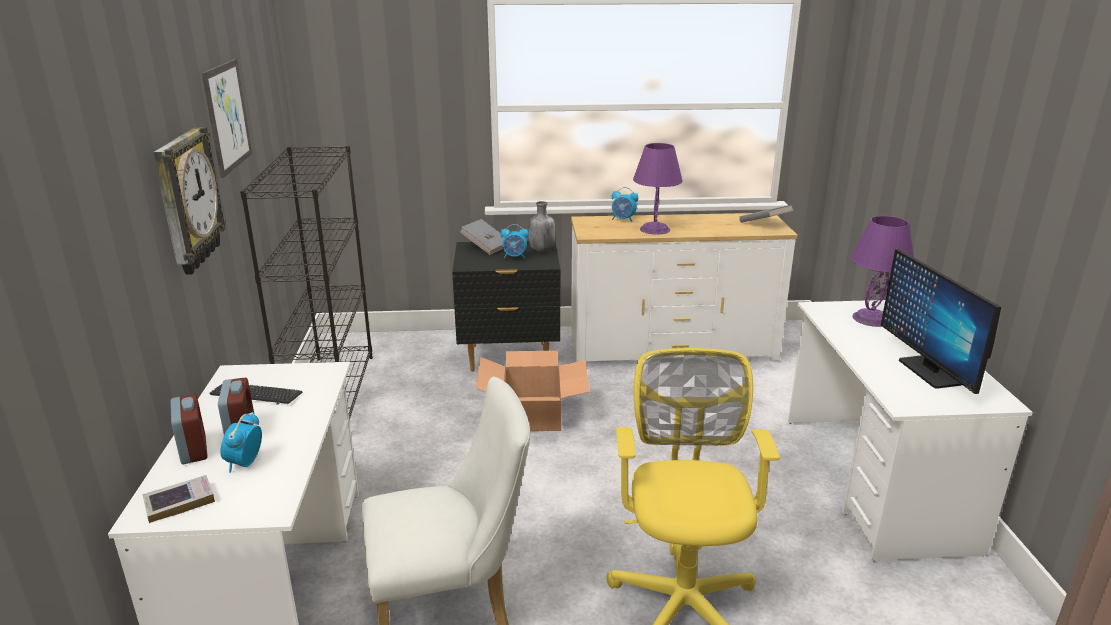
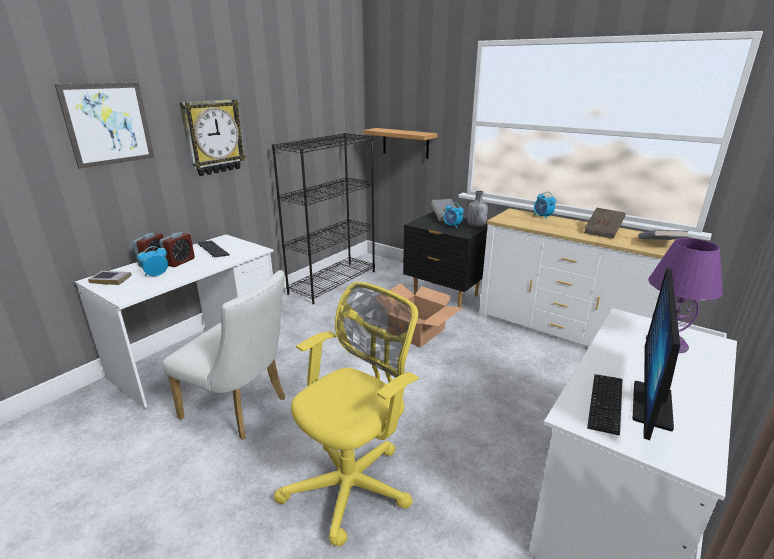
camera: 40 degrees right, 0 degrees up
(227, 116) = (278, 101): picture -> picture (108, 124)
(378, 148) = (405, 143): none -> shelf
(655, 229) = (555, 227): purple table lamp -> none
(702, 223) = (603, 232): none -> brown book
(906, 385) = (605, 404): none -> keyboard

